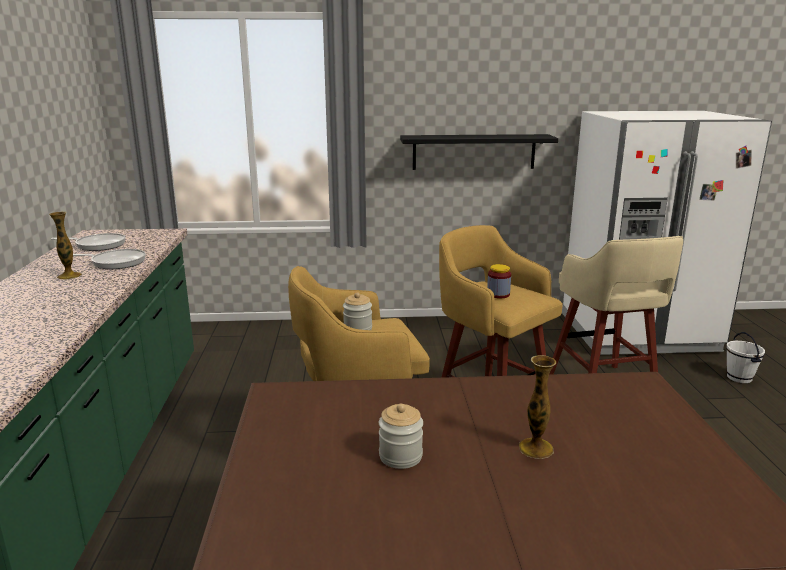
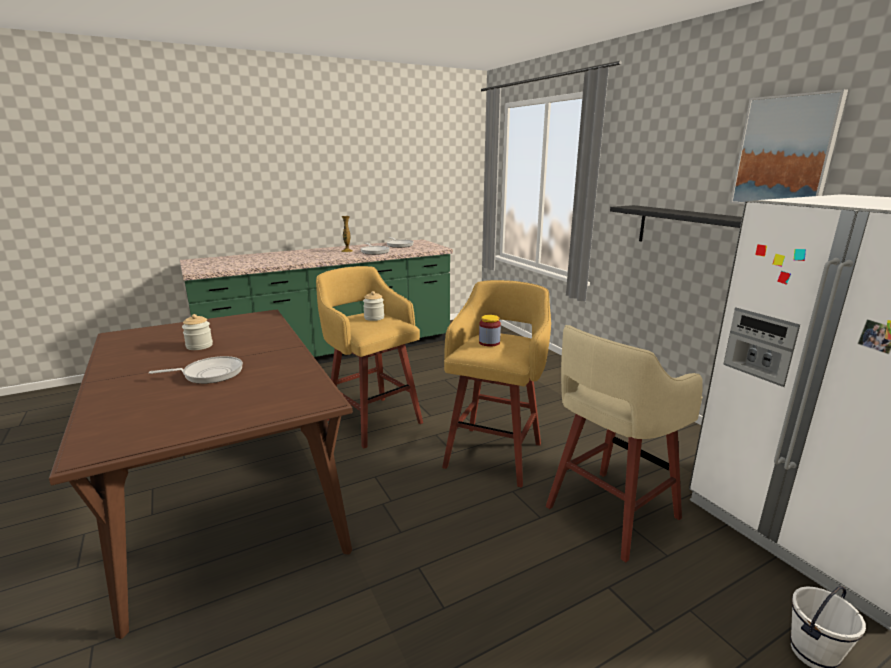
camera: 65 degrees right, 0 degrees up
(535, 448) = (209, 374): vase -> frying pan
(539, 82) = (785, 152): none -> picture

